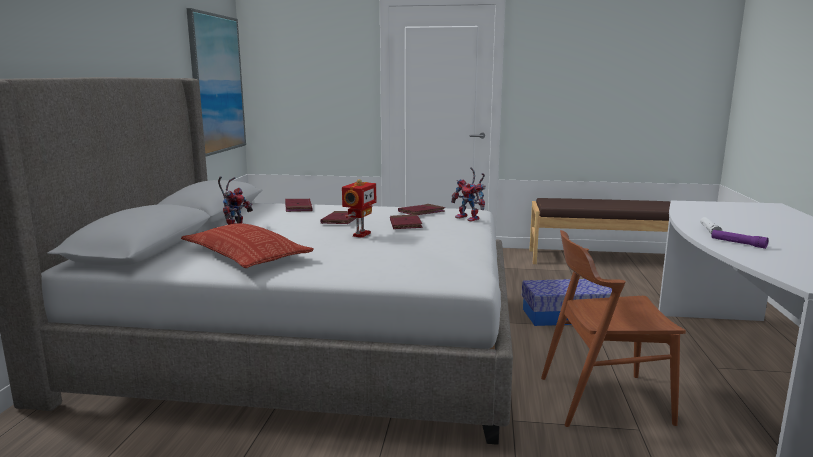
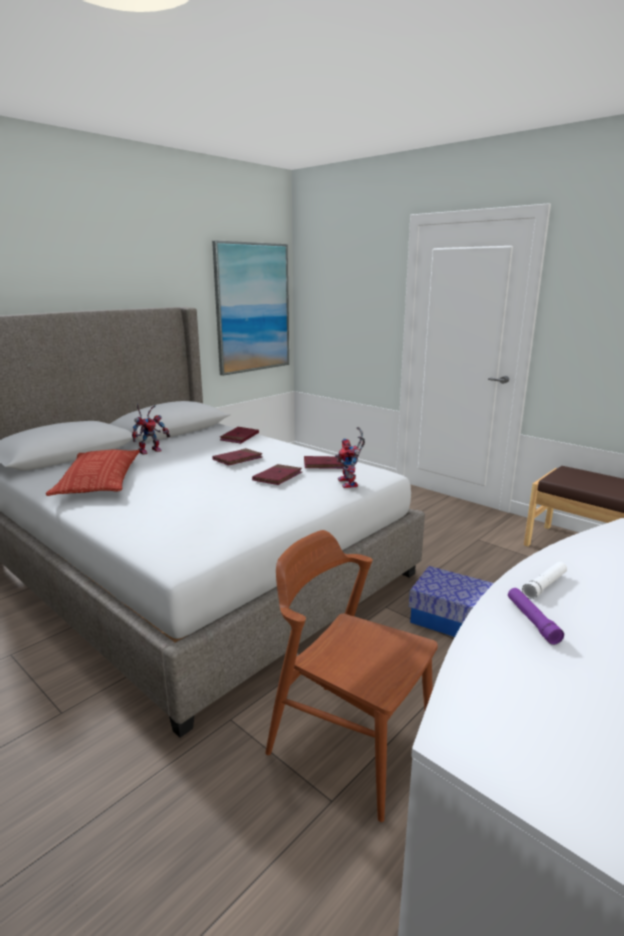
camera: 35 degrees right, 5 degrees up
(360, 234) = (214, 480): toy robot -> none

